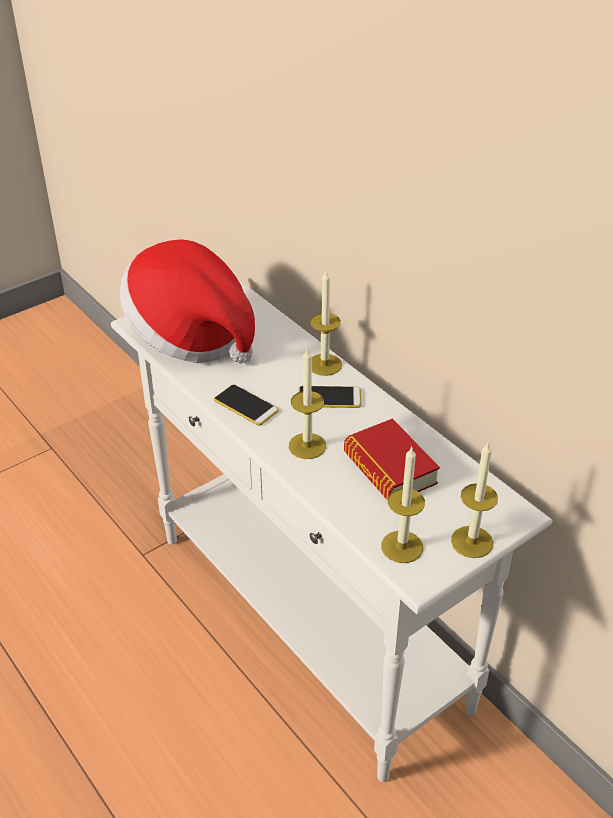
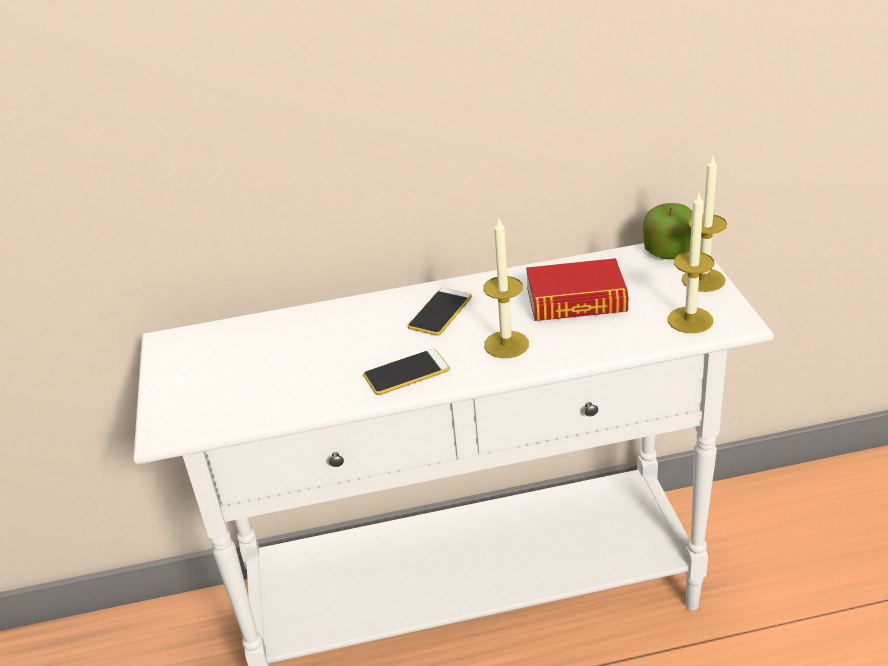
camera: 60 degrees left, 5 degrees down
(191, 335) = (237, 389): hat -> none
(324, 364) = (382, 303): candle -> none
(505, 507) = (668, 251): none -> apple

